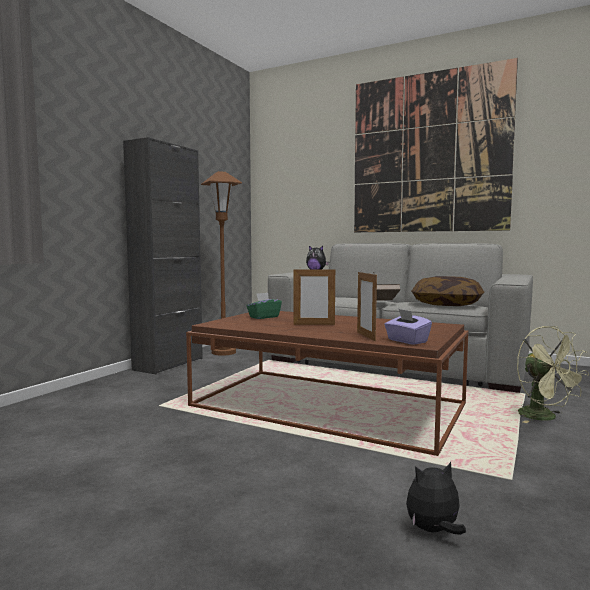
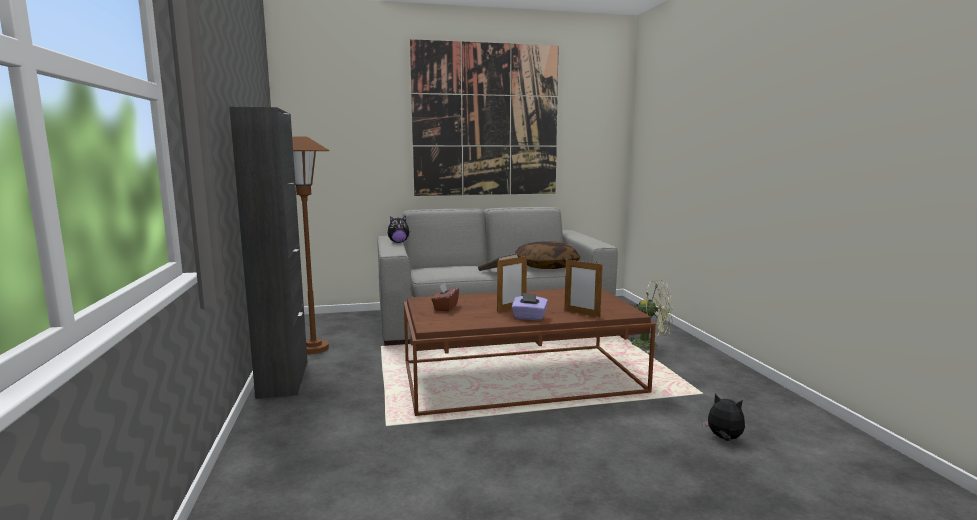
camera: 40 degrees left, 5 degrees up
(263, 317) = (445, 307): green tissue box -> brown tissue box
(406, 341) = (616, 312): purple tissue box -> purple tissue box (529, 317)
(433, 531) = (724, 438): plush toy -> plush toy turned 90 degrees clockwise

